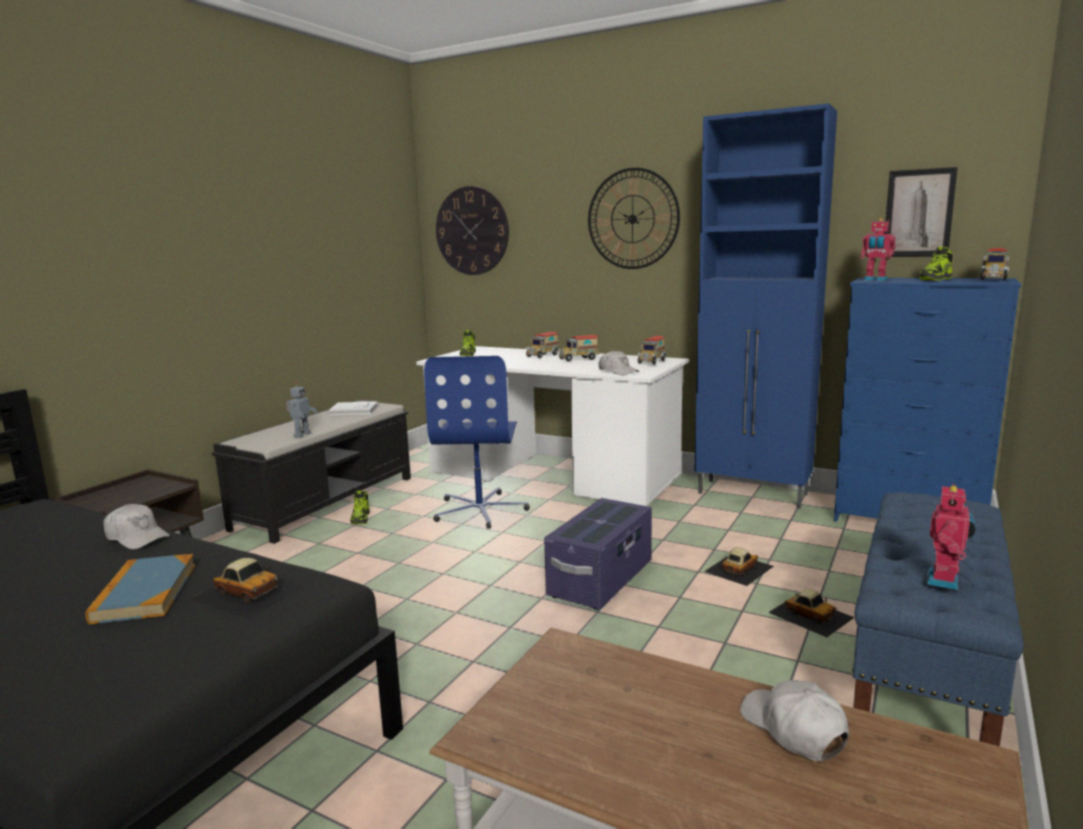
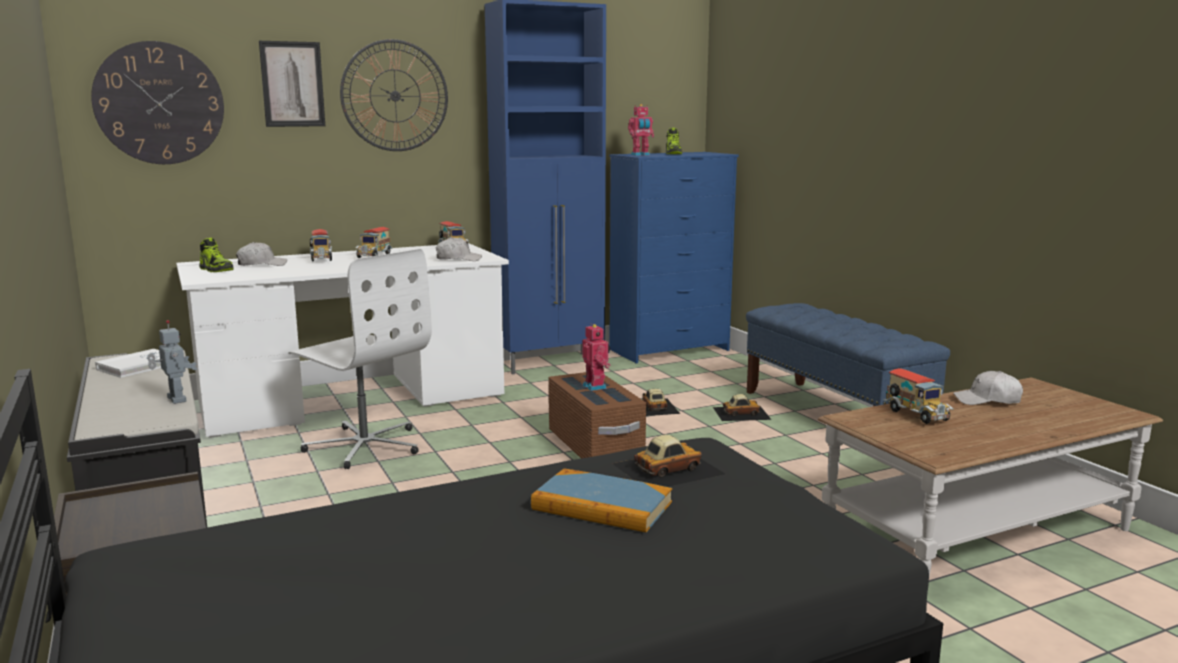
camera: 55 degrees left, 0 degrees up
(137, 537) = (422, 499): white cap -> white cap (261, 264)
(361, 518) = (250, 499): shoe -> none
(480, 510) = (365, 445): blue office chair -> white office chair
(601, 579) = (595, 446): purple storage box -> brown storage box
(918, 213) = (642, 101): picture -> picture (292, 84)
(946, 581) = (886, 335): toy robot -> toy robot (596, 386)
(992, 280) = (709, 153): toy truck -> toy truck (916, 416)

